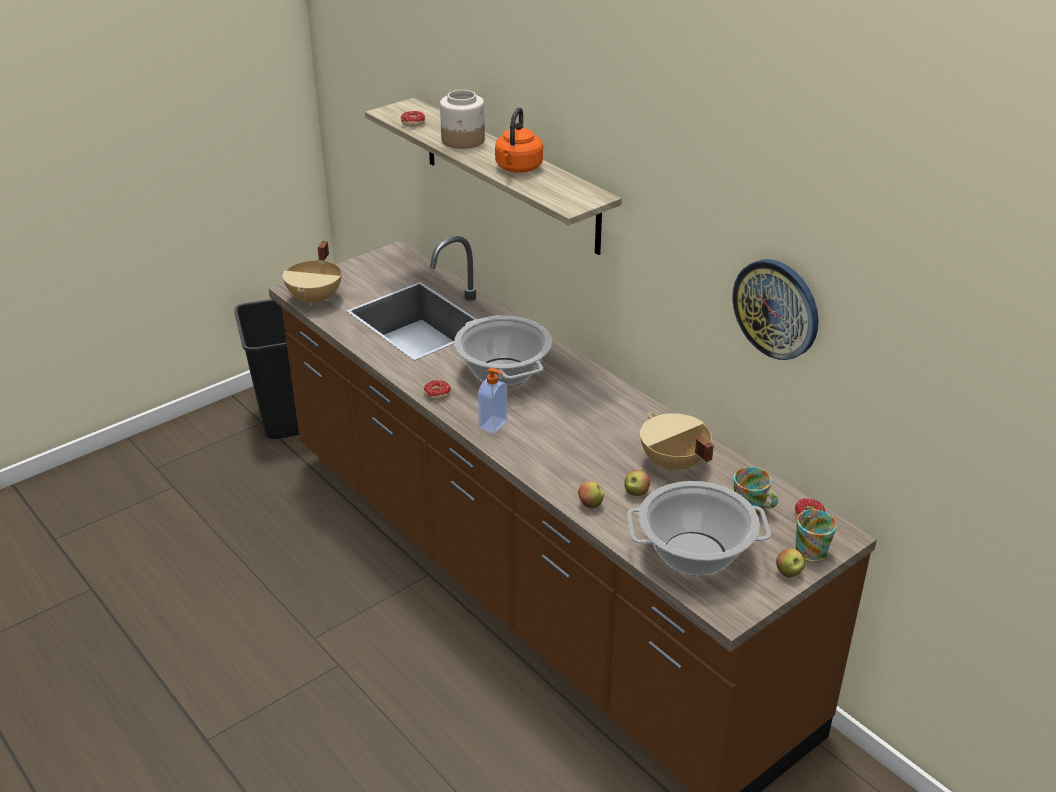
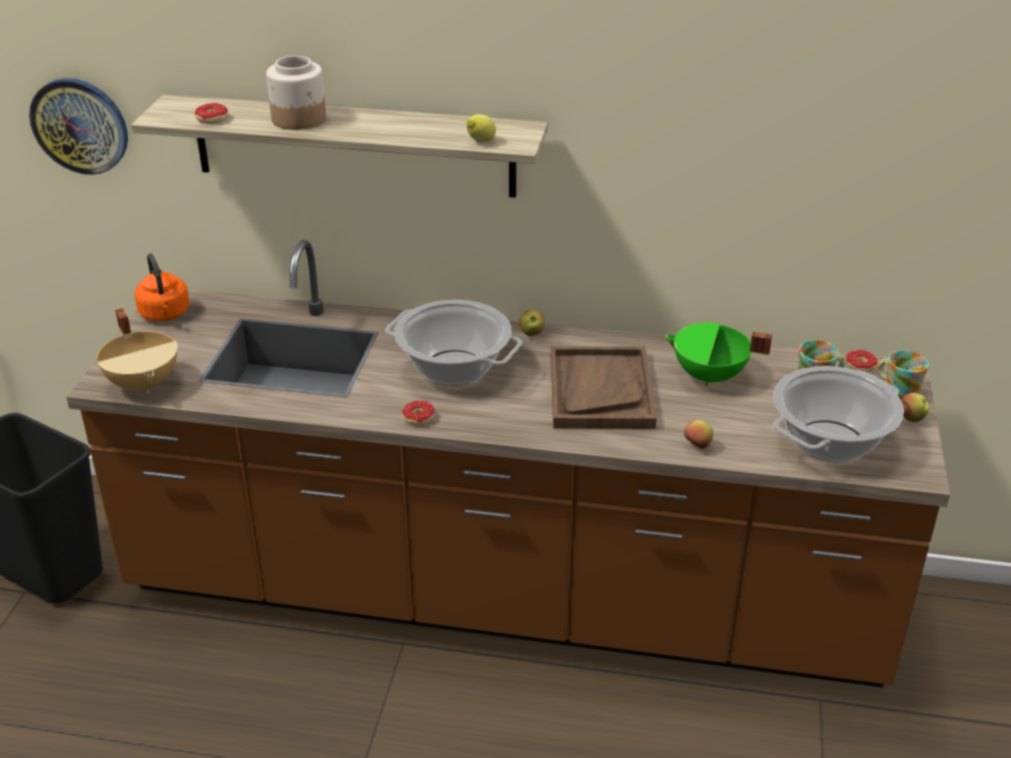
camera: 40 degrees left, 0 degrees up
(494, 425) = (515, 420): soap dispenser -> none
(518, 168) = (405, 127): orange kettle -> orange kettle (165, 314)
(547, 196) = (480, 142): none -> lemon
(579, 434) = (600, 390): none -> brown tray
(636, 493) = (717, 416): apple -> apple (531, 333)
(672, 463) = (709, 377): beige cooking pot -> green cooking pot
(776, 308) = (782, 175): wall clock -> wall clock (80, 125)

